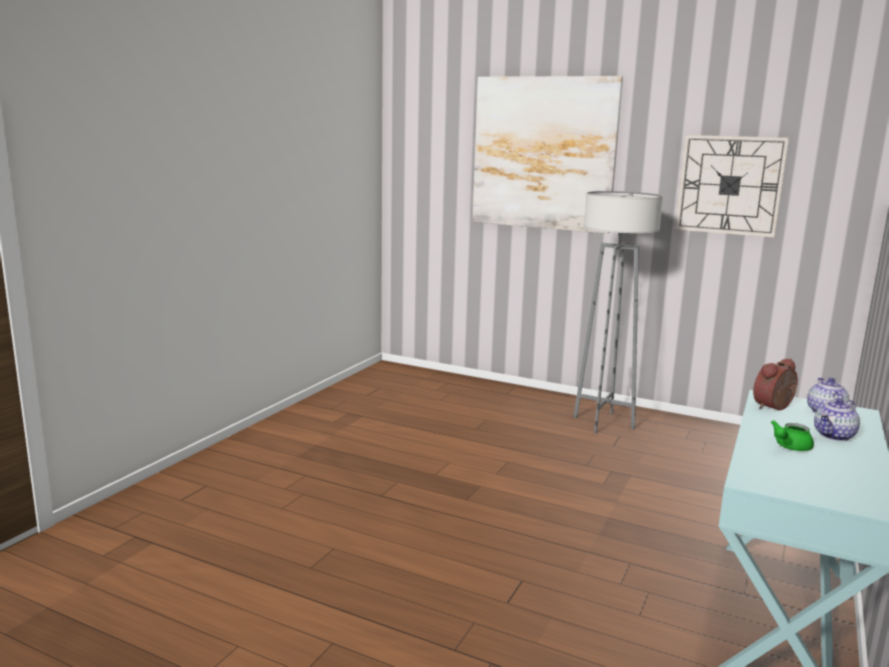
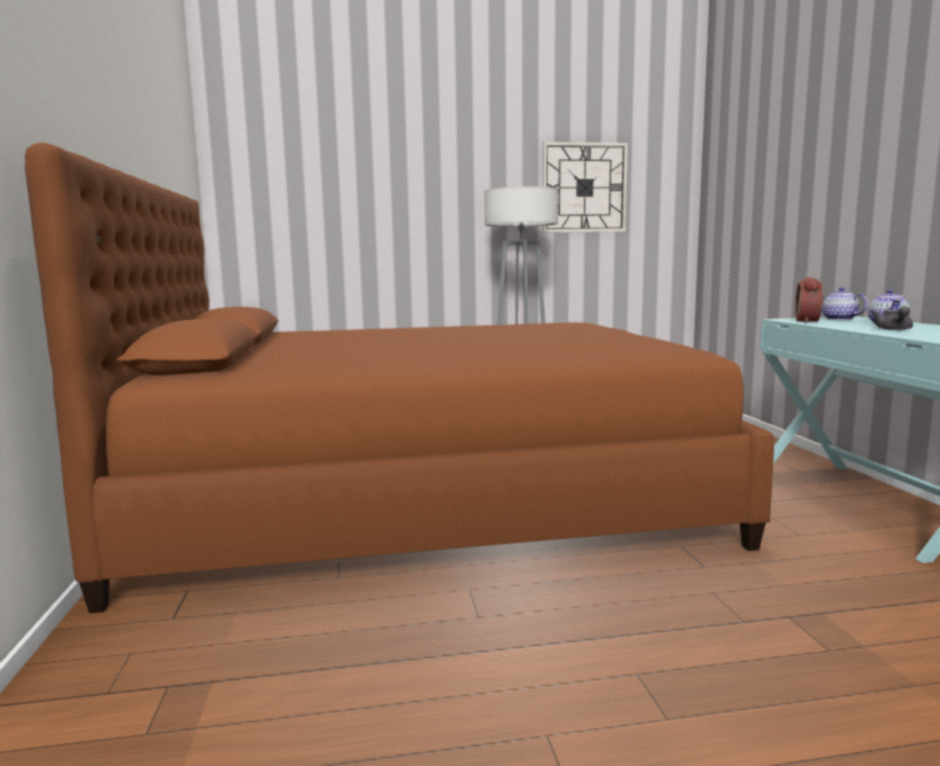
camera: 35 degrees left, 5 degrees down
(416, 469) = (425, 497): none -> brown bed
(543, 153) = (405, 165): picture -> none
(789, 447) = (894, 329): green teapot -> grey teapot

